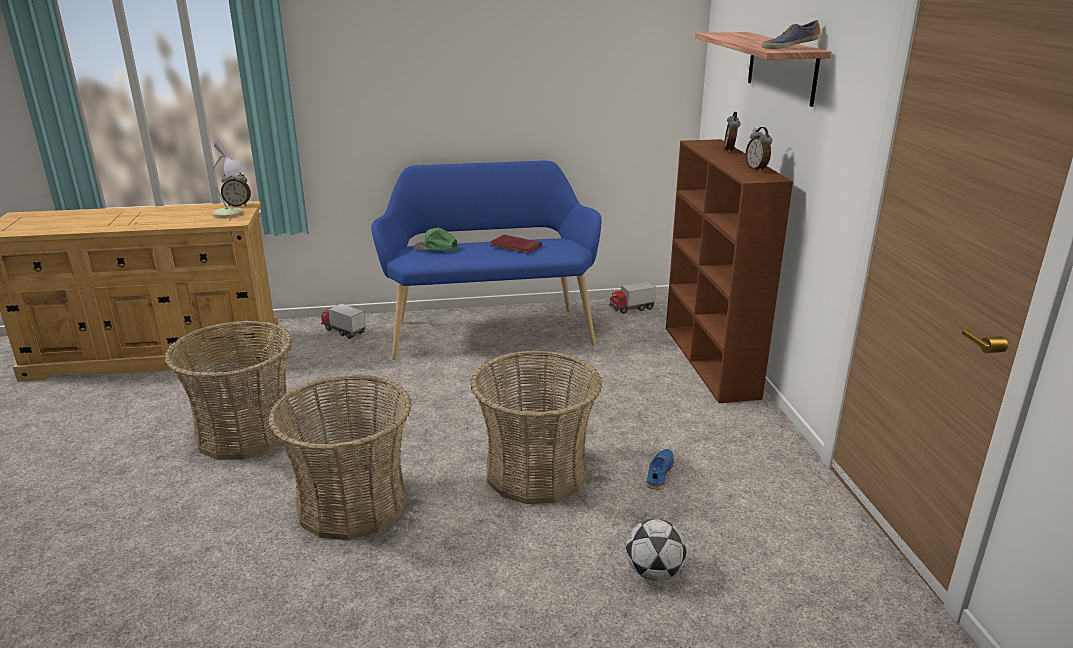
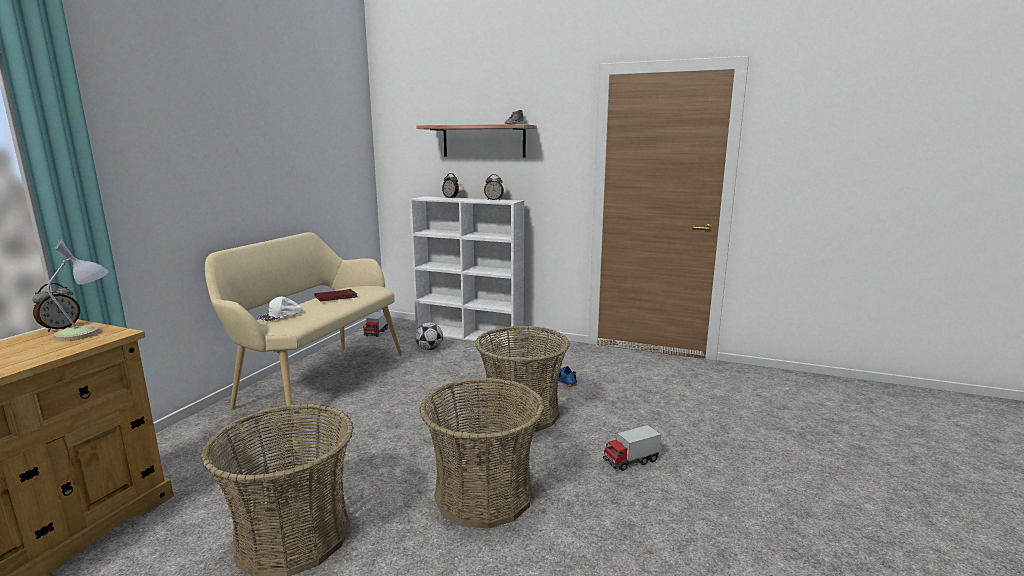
camera: 60 degrees left, 10 degrees down
(343, 331) = (191, 439): toy truck -> toy truck (630, 461)
(436, 248) = (281, 315): green cap -> white cap
(490, 329) = (317, 379): blue bench -> beige bench
(654, 572) = (645, 408): football -> football (429, 349)
(711, 361) = (470, 335): brown bookcase -> white bookcase

